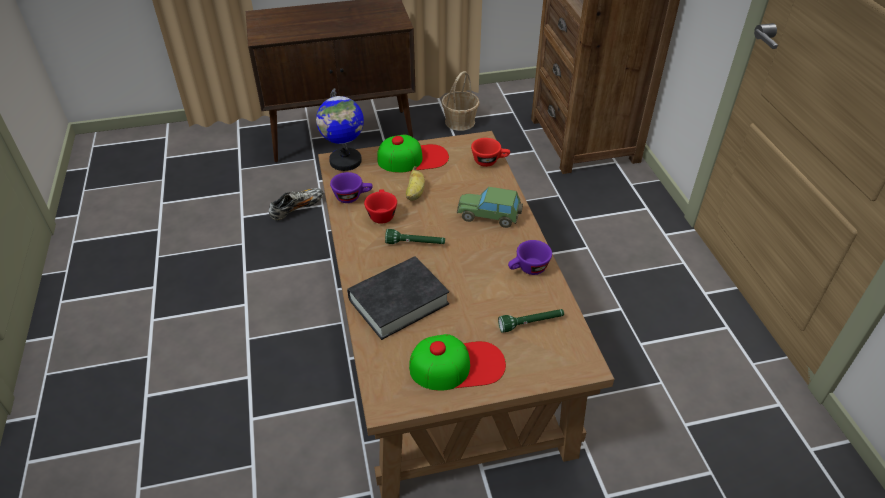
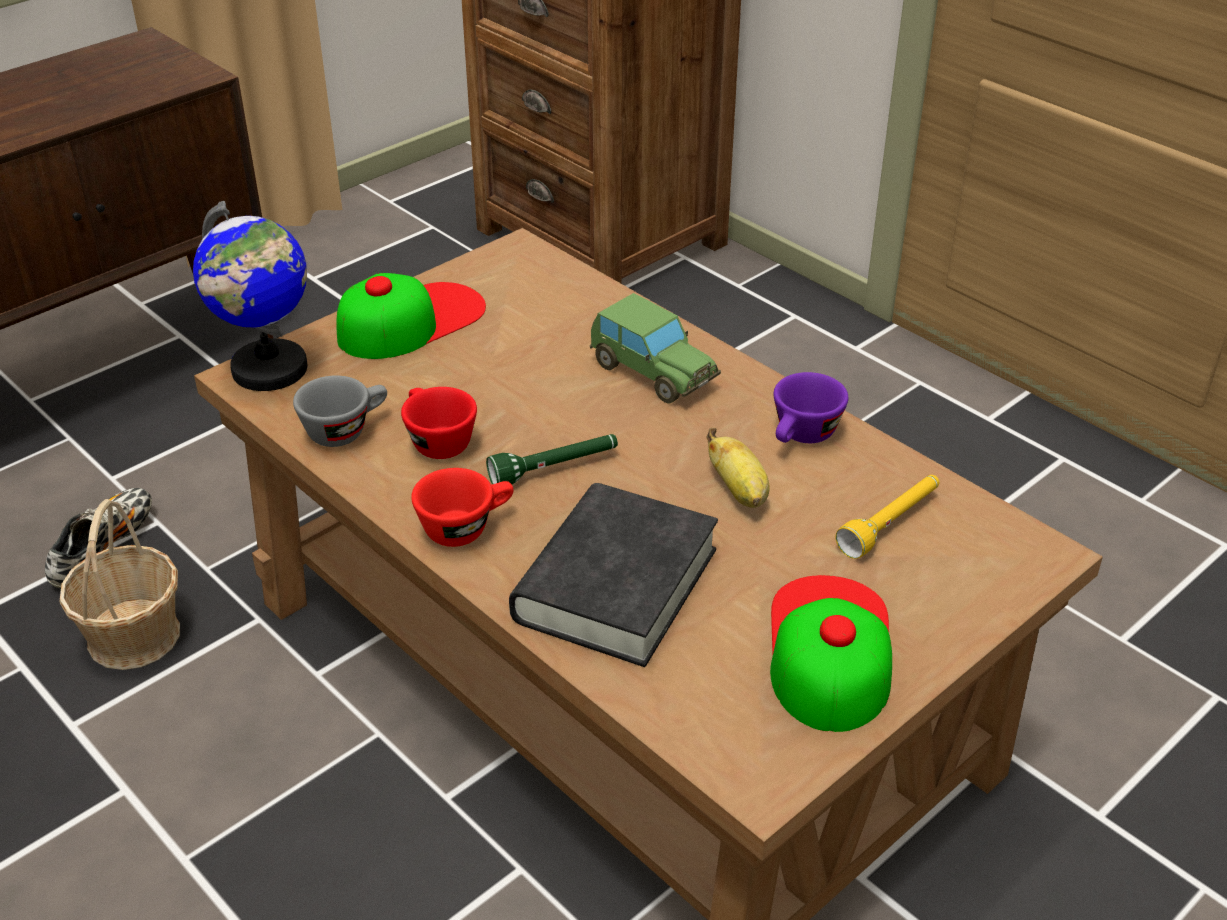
camera: 30 degrees left, 5 degrees down
(352, 197) = (345, 429): purple cup -> grey cup
(415, 193) = (472, 381): banana -> banana (739, 491)
(457, 365) = (829, 649): cap -> cap turned 45 degrees counterclockwise
(460, 122) = (341, 273): basket -> basket (134, 635)
(489, 216) = (651, 372): toy car -> toy car turned 120 degrees counterclockwise
(490, 161) = (567, 280): red cup -> red cup (466, 527)
(531, 323) = (890, 524): green flashlight -> yellow flashlight

